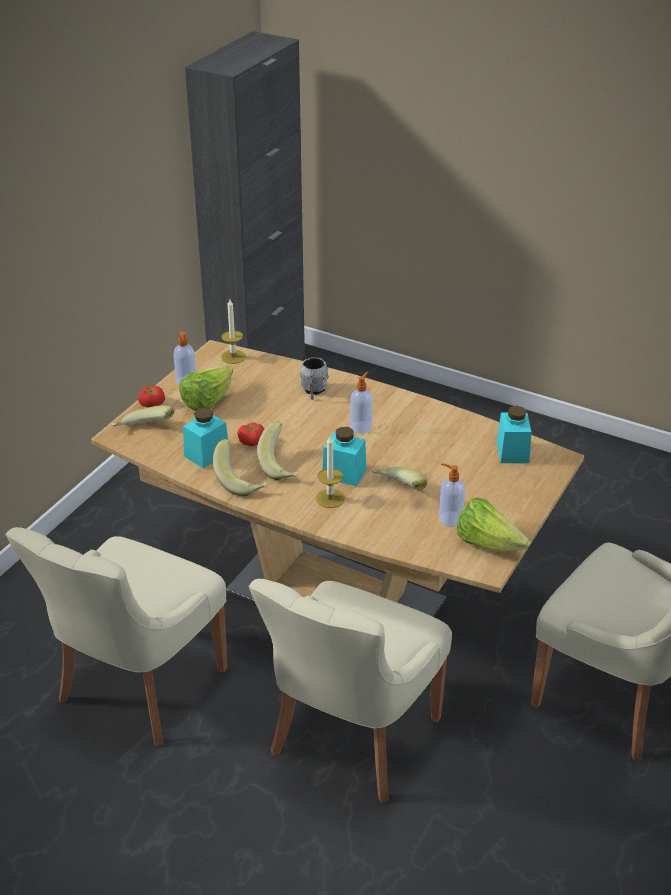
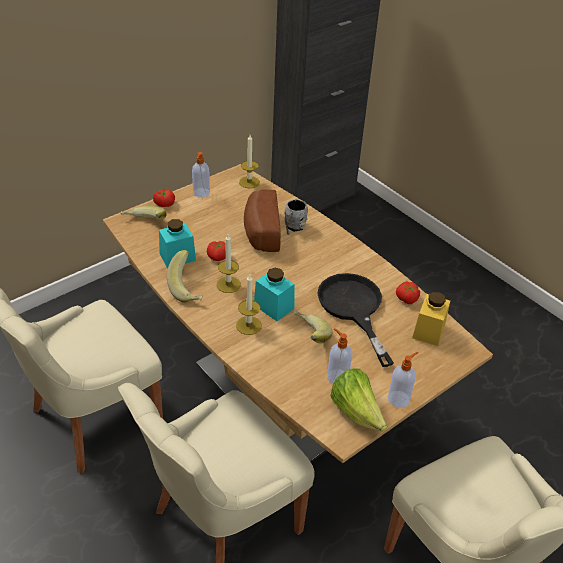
camera: 20 degrees right, 5 degrees up
(207, 401) = (206, 213): lettuce -> none
(281, 405) = (260, 232): none -> bread
(282, 466) = (228, 284): banana -> candle
(361, 427) = (312, 269): soap dispenser -> soap dispenser (399, 399)
(426, 452) = (353, 309): none -> black frying pan
(473, 428) = (406, 298): none -> tomato
(512, 452) = (428, 331): turquoise jar -> yellow jar

